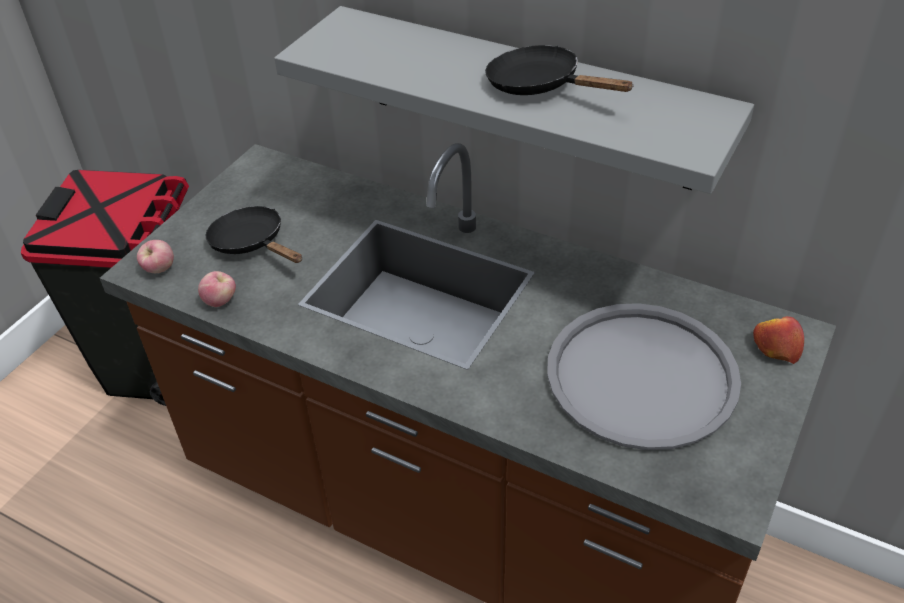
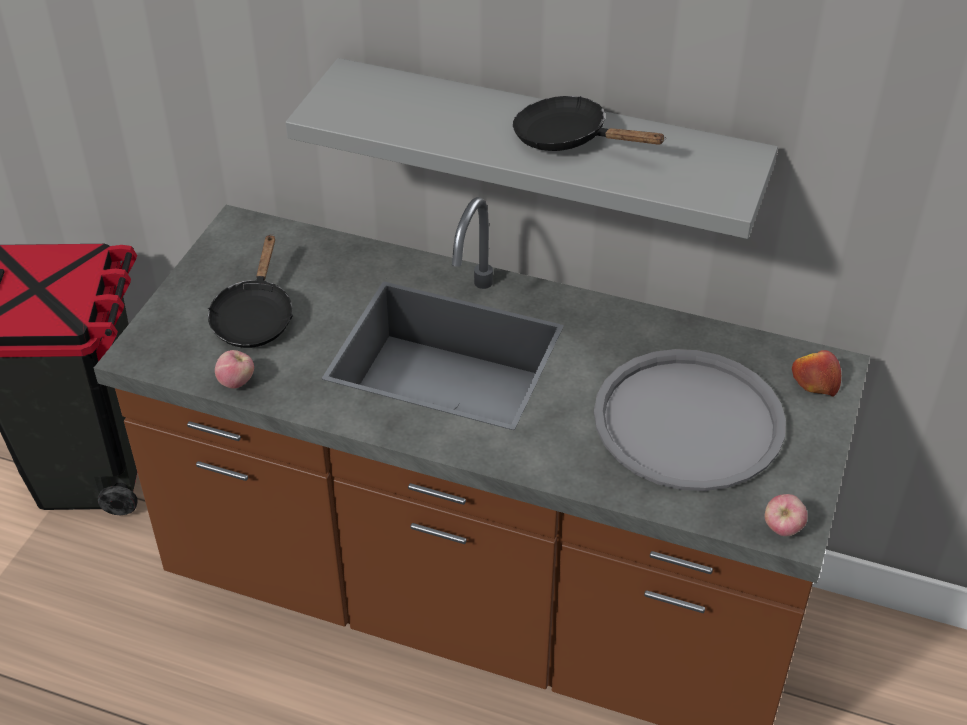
camera: 10 degrees left, 0 degrees up
(159, 269) = (159, 353): apple -> apple (782, 529)
(252, 243) = (254, 317): black frying pan -> black frying pan turned 120 degrees counterclockwise

